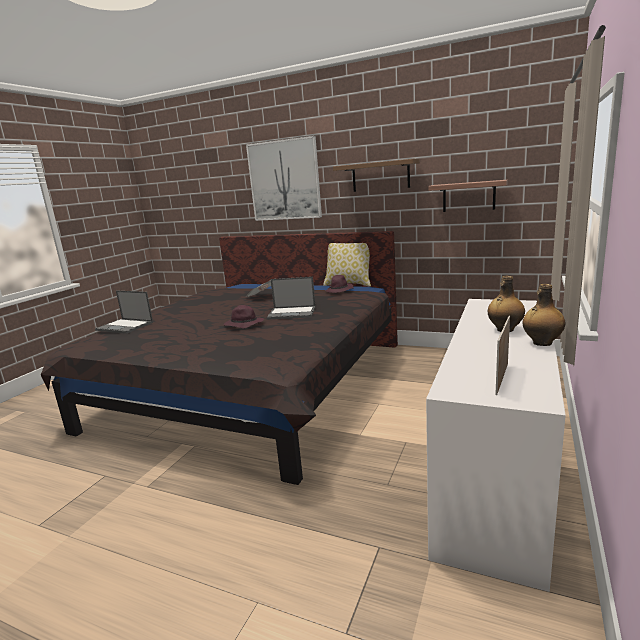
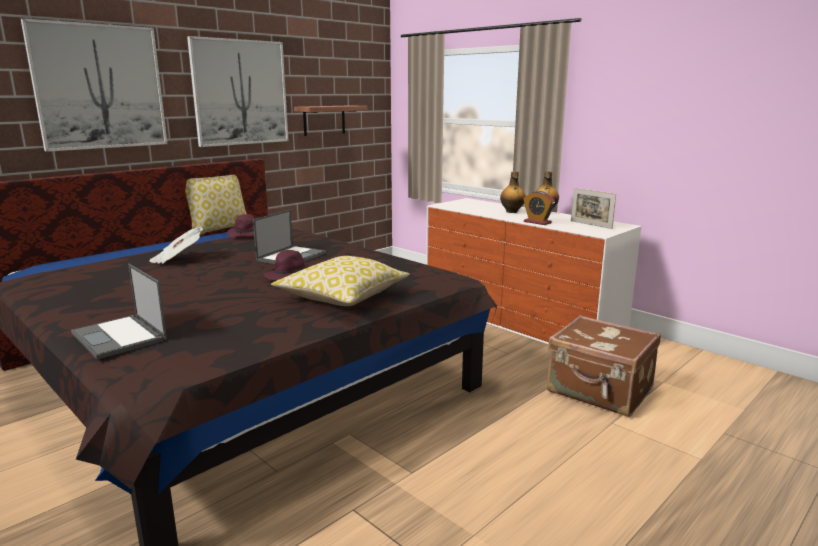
camera: 70 degrees left, 0 degrees up
(125, 326) = (120, 337): laptop -> laptop turned 90 degrees clockwise
(205, 347) = (342, 296): none -> pillow
(333, 579) = (599, 391): none -> brown suitcase
(380, 176) = (240, 92): brown shelf -> picture
(463, 350) = (537, 222): none -> alarm clock

